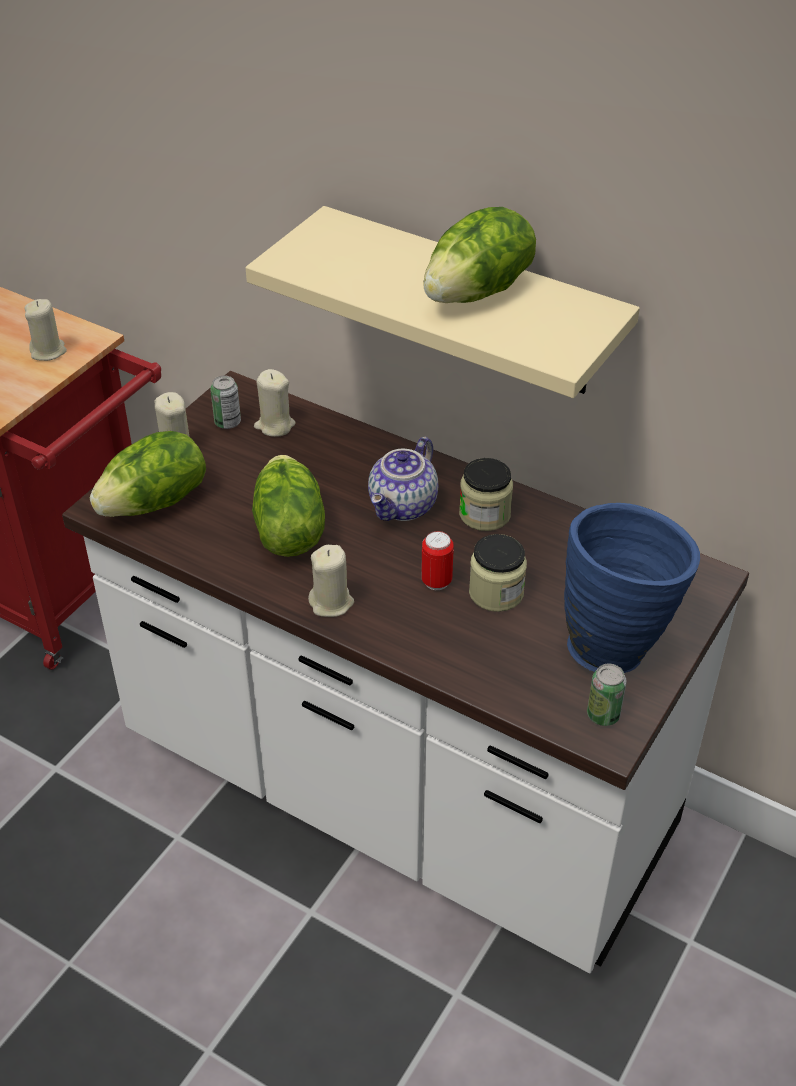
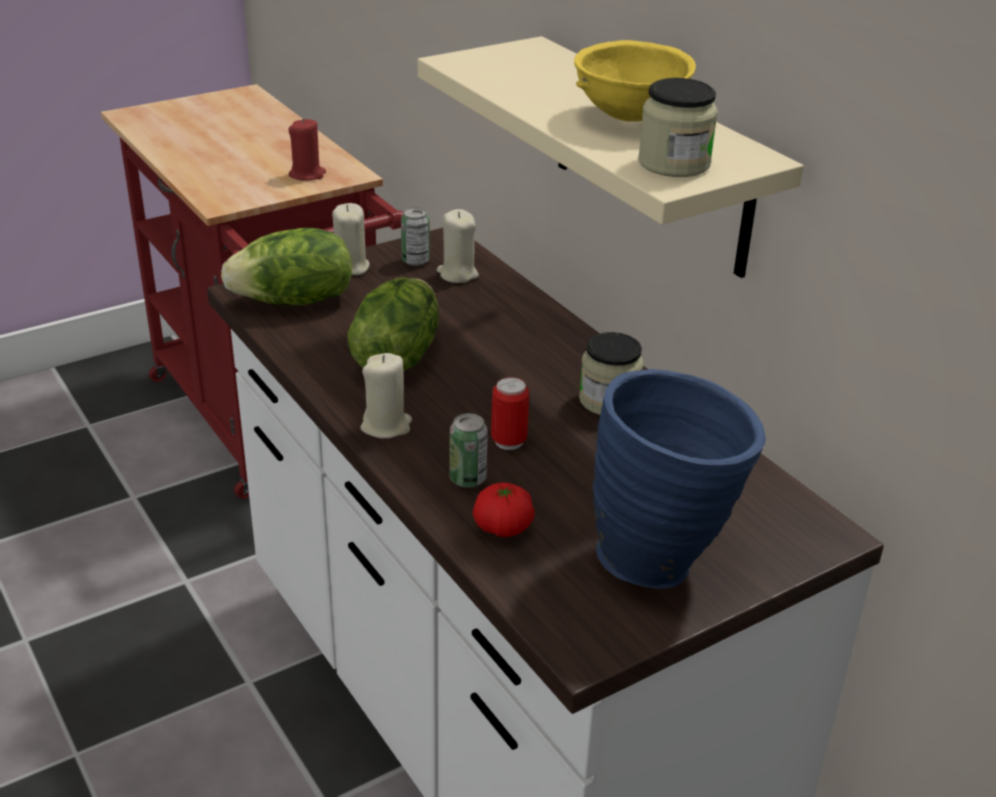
camera: 25 degrees right, 10 degrees down
(48, 351) = (307, 174): beige candle -> red candle
(404, 507) = (529, 370): teapot -> none
(479, 292) = (631, 118): lettuce -> yellow bowl
(486, 661) = (503, 527): none -> tomato
(496, 593) = (564, 470): jar -> jar (674, 163)
(603, 715) = (594, 622): can -> can (467, 479)

